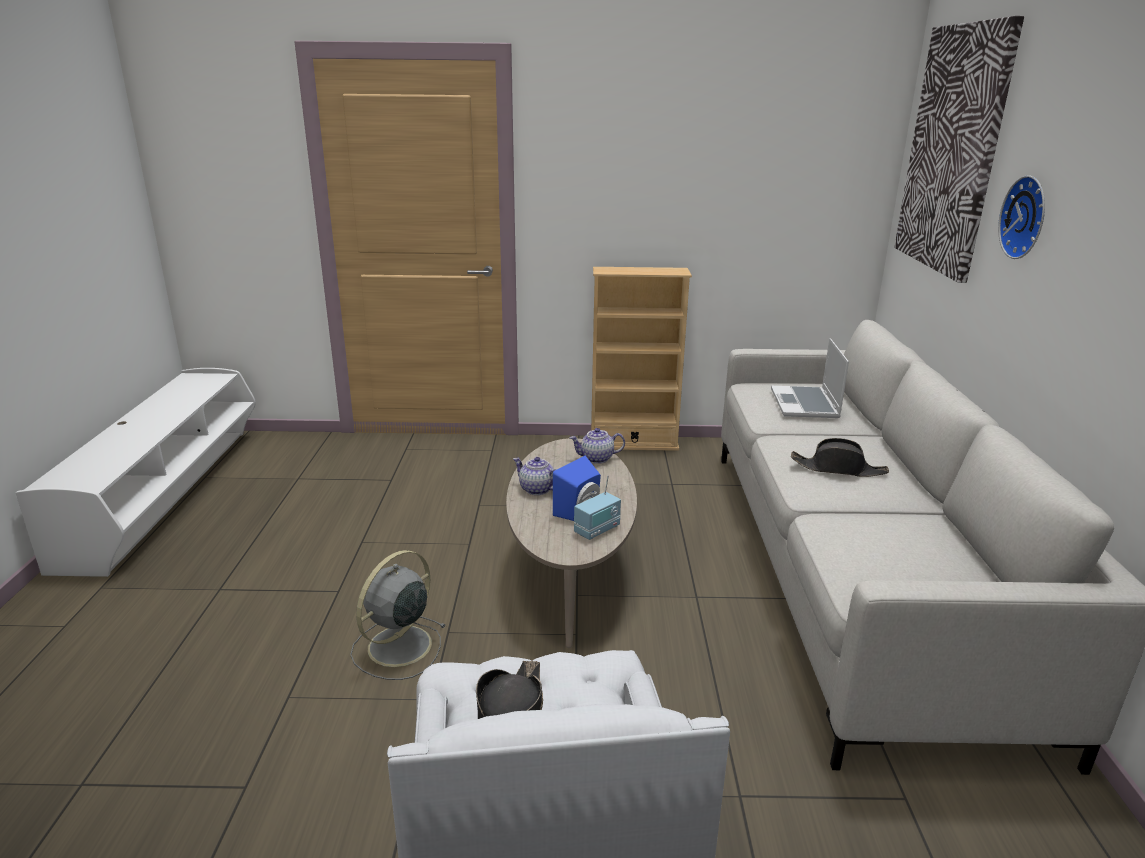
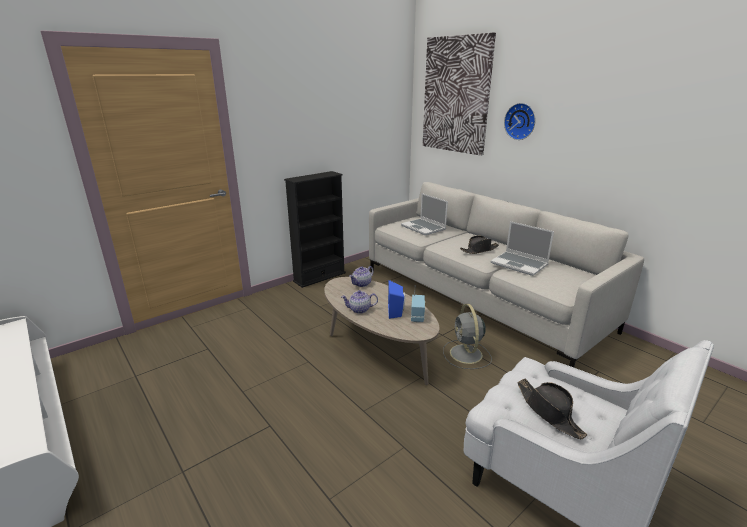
camera: 40 degrees left, 0 degrees up
(397, 647) = (350, 434): grey fan -> grey fan (466, 355)
(633, 443) = (319, 277): beige bookcase -> black bookcase
(872, 517) = (520, 264): none -> laptop

